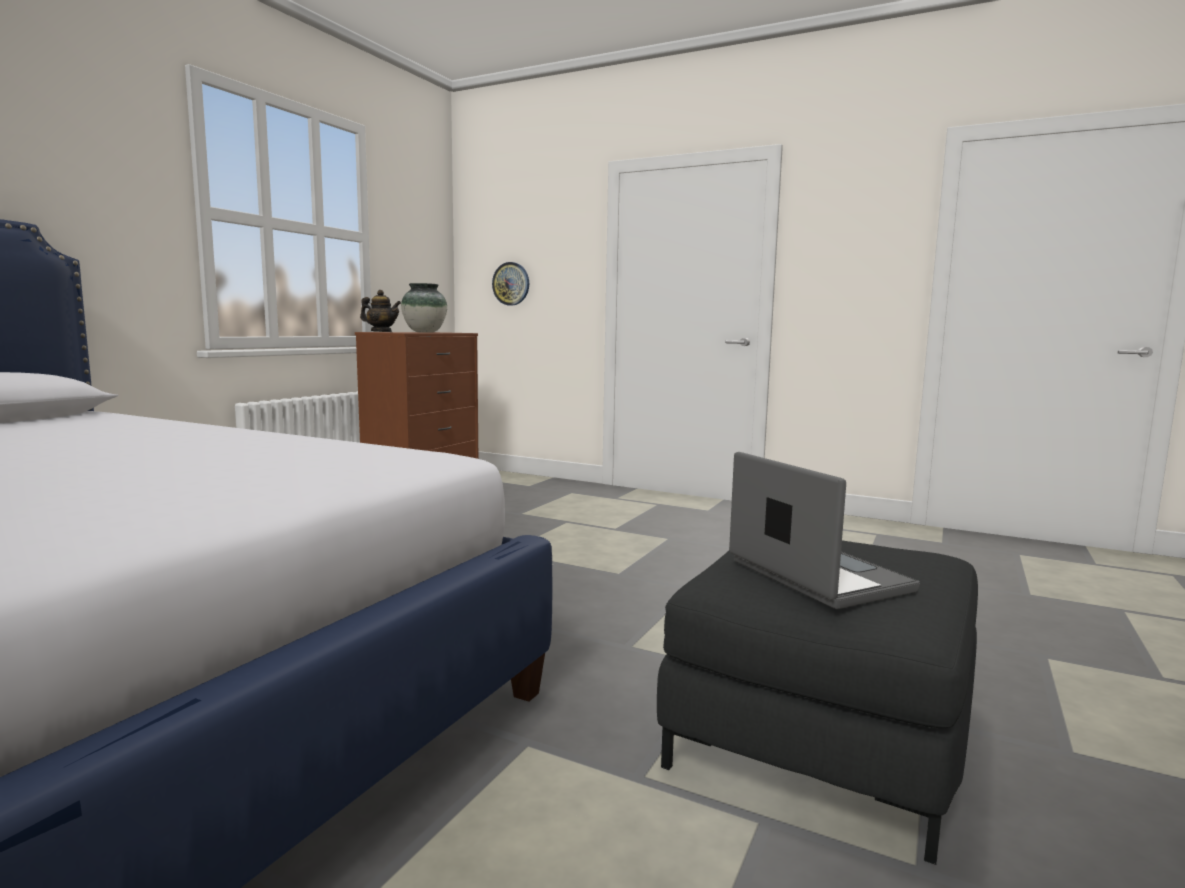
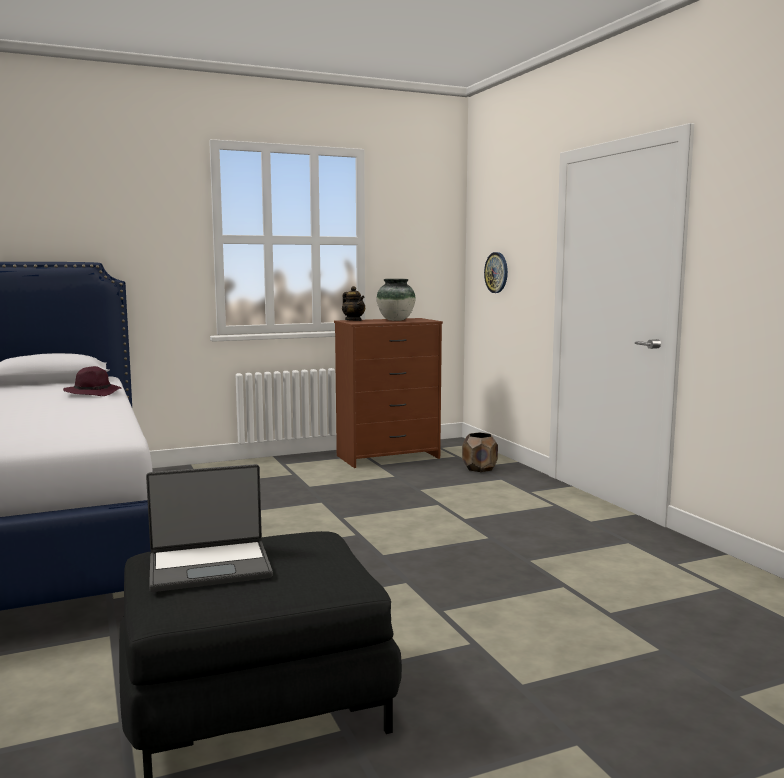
camera: 40 degrees right, 0 degrees up
(163, 424) = (93, 393): none -> purple hat
(534, 487) = (480, 468): none -> brown planter
(815, 576) = (210, 567): laptop -> laptop turned 60 degrees clockwise

